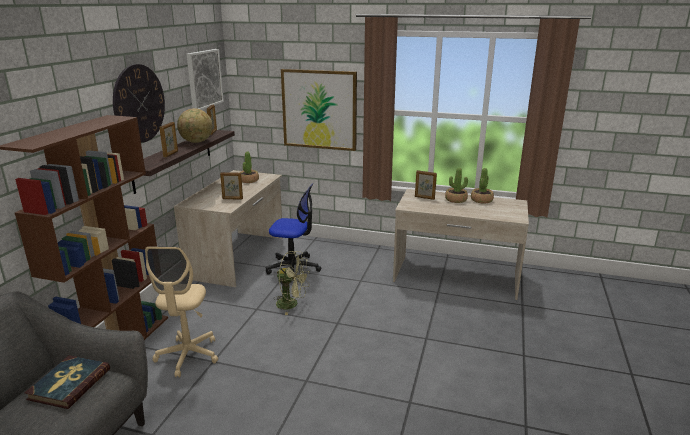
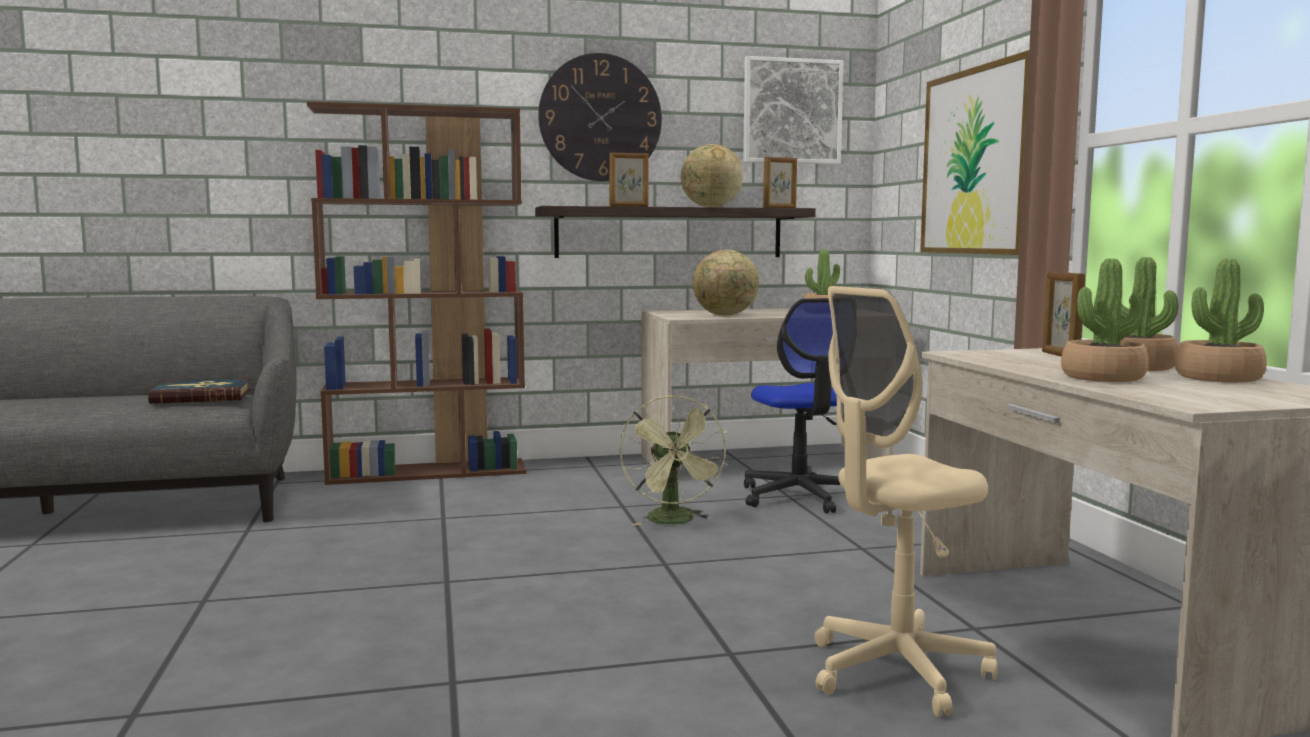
camera: 60 degrees right, 15 degrees down
(188, 356) = (442, 503): beige office chair -> beige office chair (897, 672)
(232, 199) = (725, 315): picture frame -> globe
(471, 210) = (1103, 377): none -> potted plant

